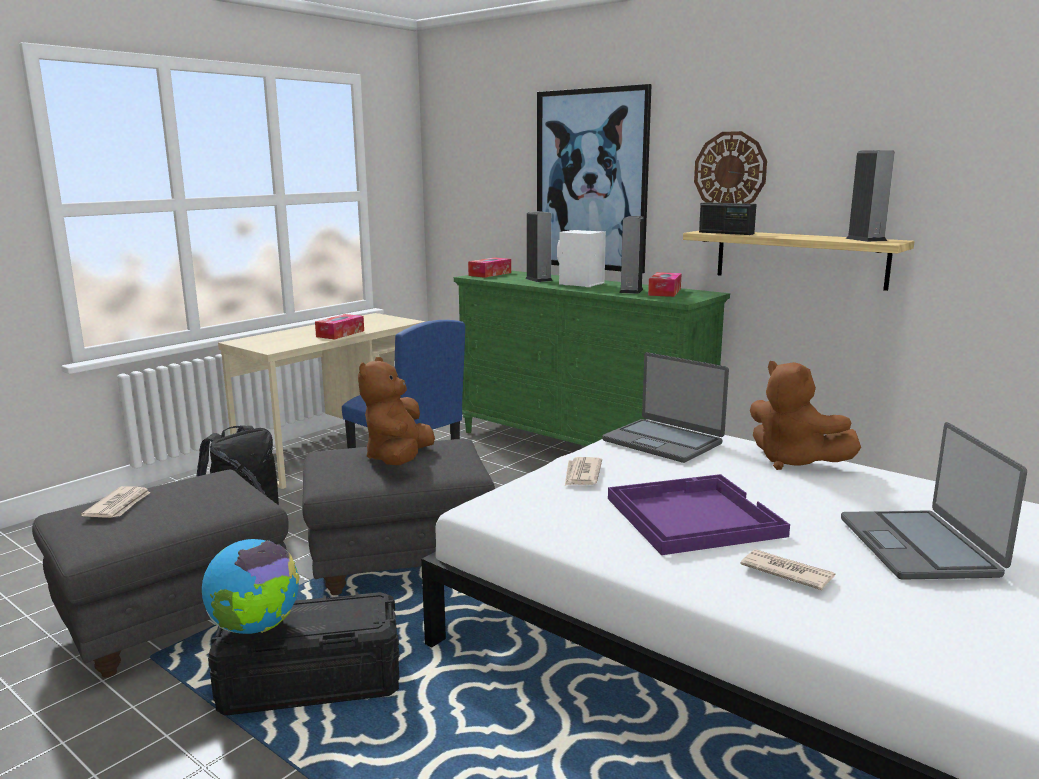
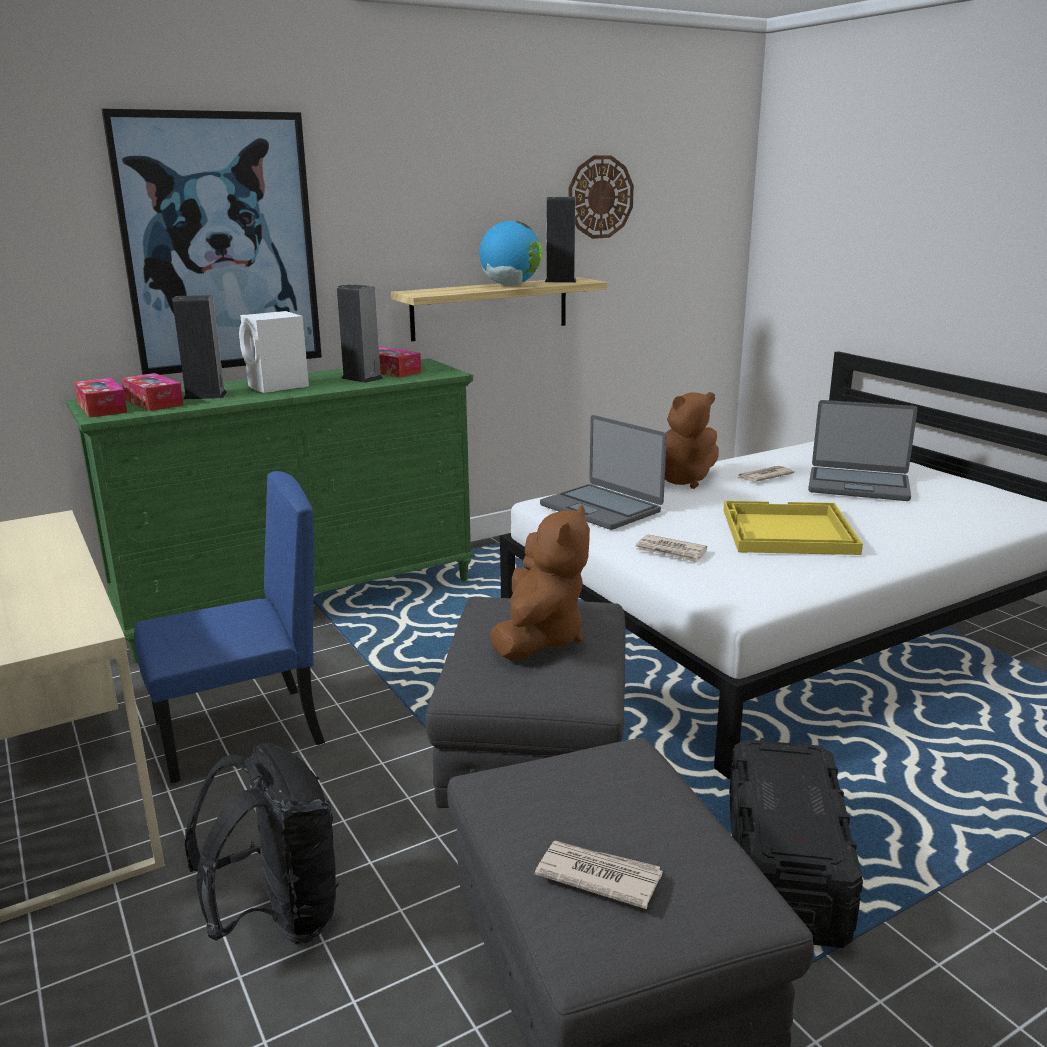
camera: 70 degrees left, 5 degrees up
(255, 627) = (813, 834): globe -> globe (511, 285)
(340, 334) = (55, 571): tissue box -> tissue box (153, 402)
(399, 459) = (539, 638): brown plush toy -> brown plush toy turned 105 degrees counterclockwise
(663, 442) = (601, 508): laptop -> laptop turned 75 degrees clockwise
(691, 516) = (787, 532): purple tray -> yellow tray
(726, 233) = (446, 292): radio -> none
(730, 171) = (411, 222): wall clock -> wall clock (600, 197)
(786, 572) = (894, 525): newspaper -> newspaper (764, 476)

